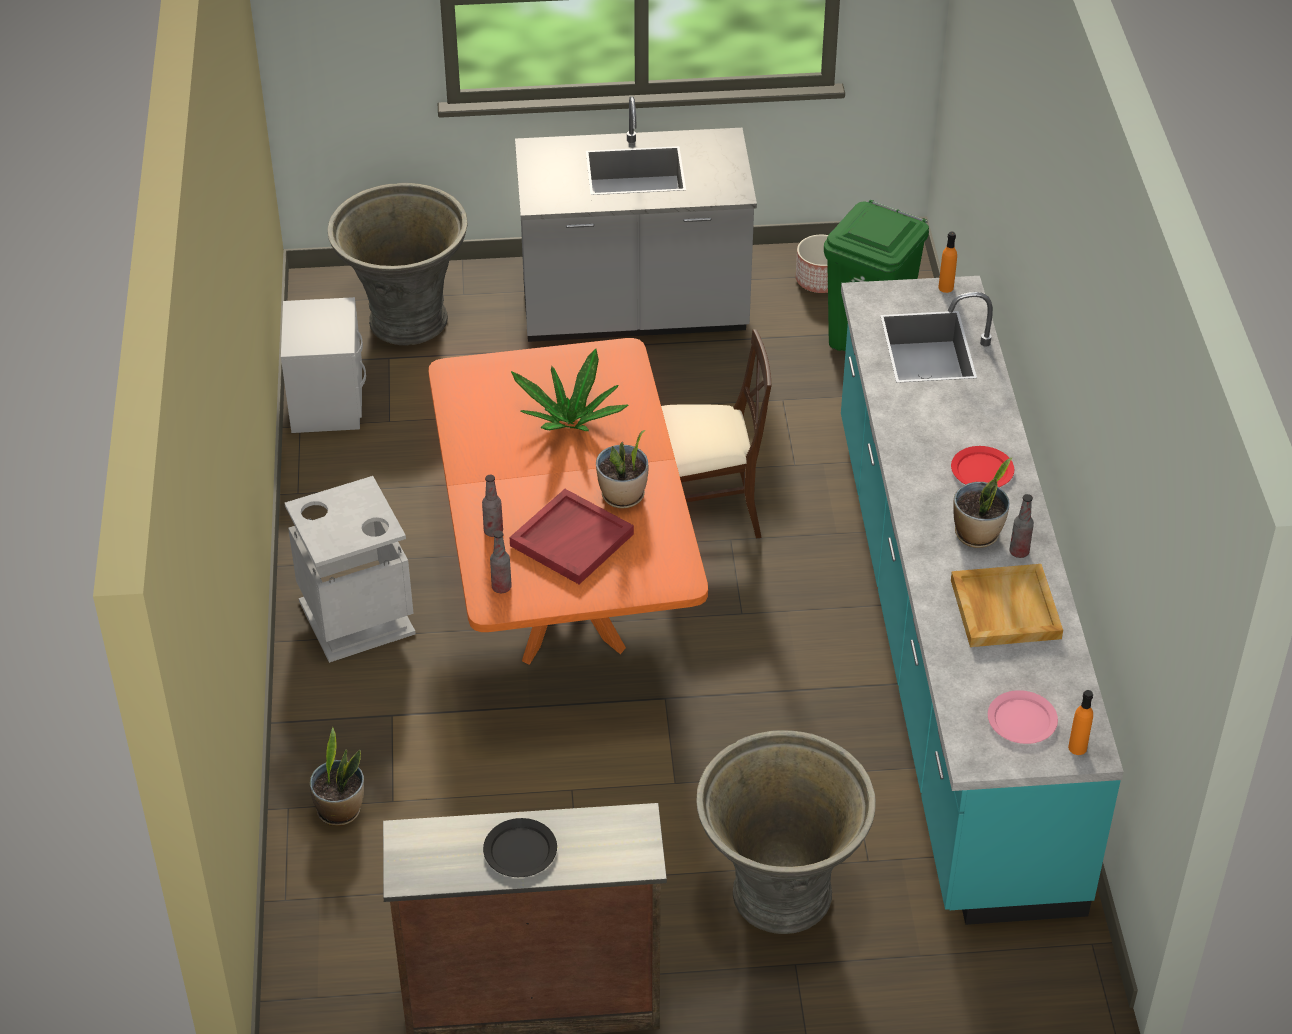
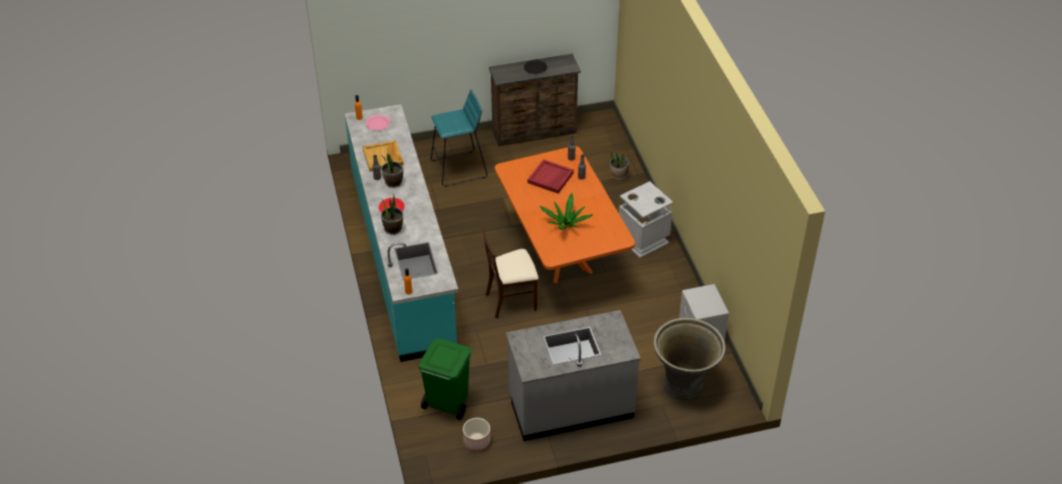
camera: 170 degrees right, 0 degrees up
(623, 496) = (535, 196): potted plant -> potted plant (393, 228)
(779, 895) = (459, 169): grey planter -> turquoise stool

